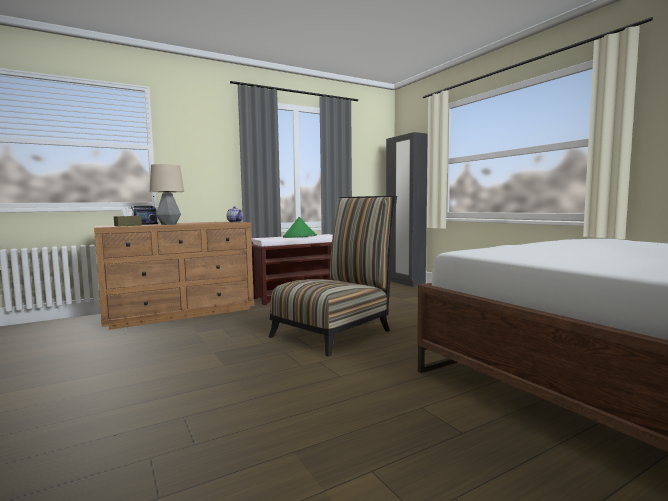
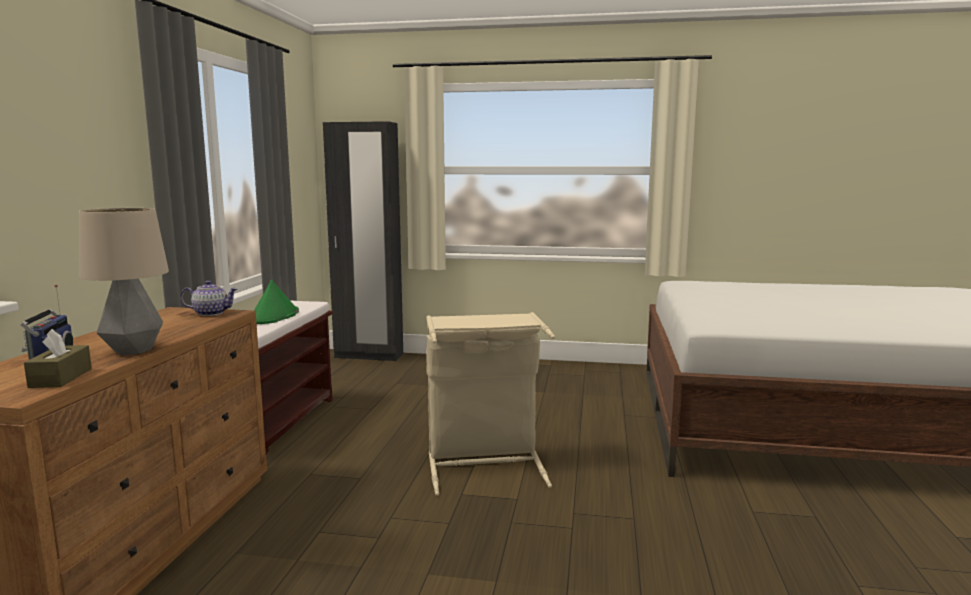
camera: 50 degrees left, 5 degrees up
(336, 331) = (485, 464): chair -> beige laundry basket

